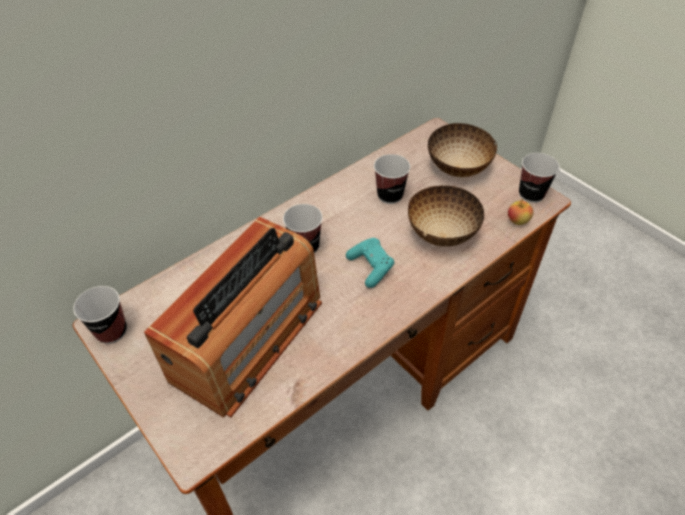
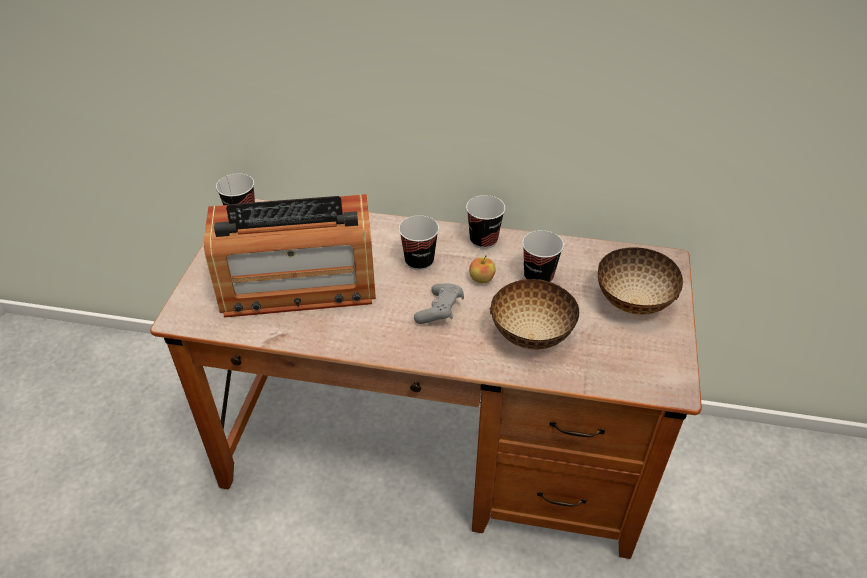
camera: 50 degrees right, 5 degrees down
(371, 267) = (440, 311): turquoise game controller -> grey game controller
(517, 221) = (615, 380): apple -> apple (481, 279)
(531, 194) = (667, 373): cup -> cup (483, 240)

